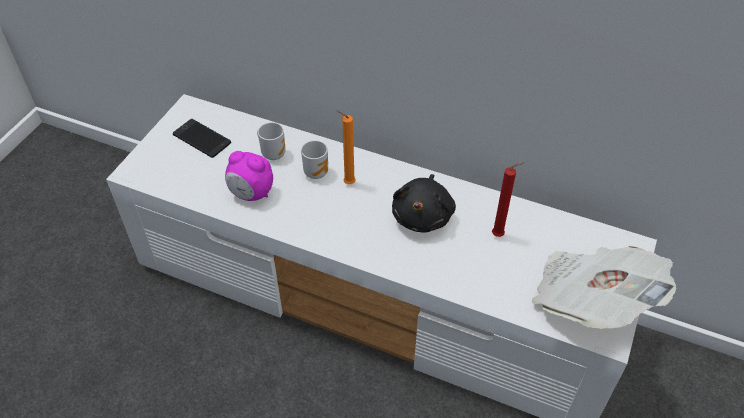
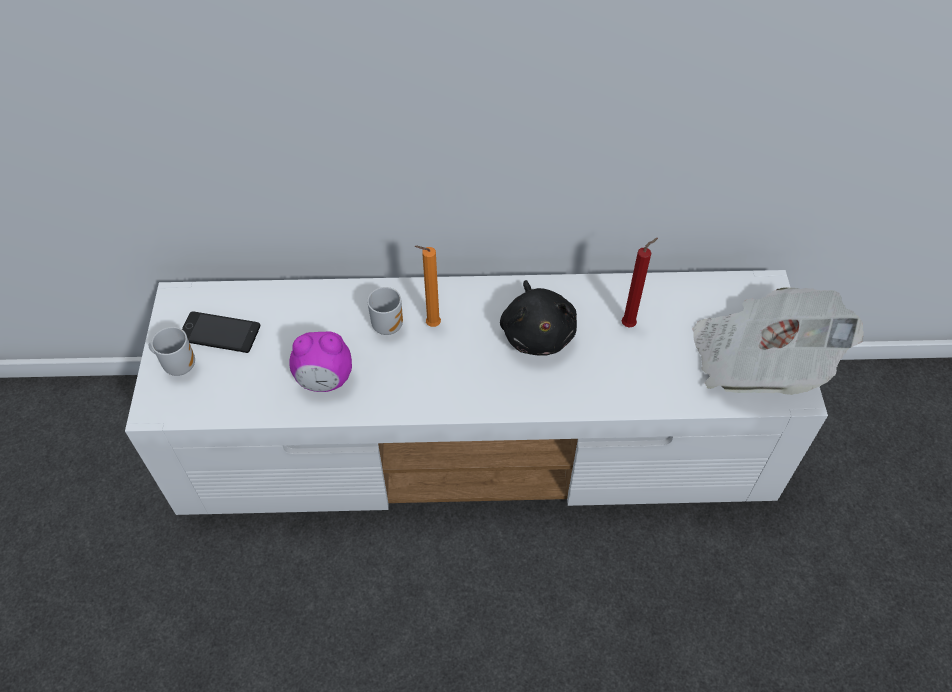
camera: 25 degrees left, 5 degrees up
(273, 153) = (321, 320): mug -> mug (179, 365)

